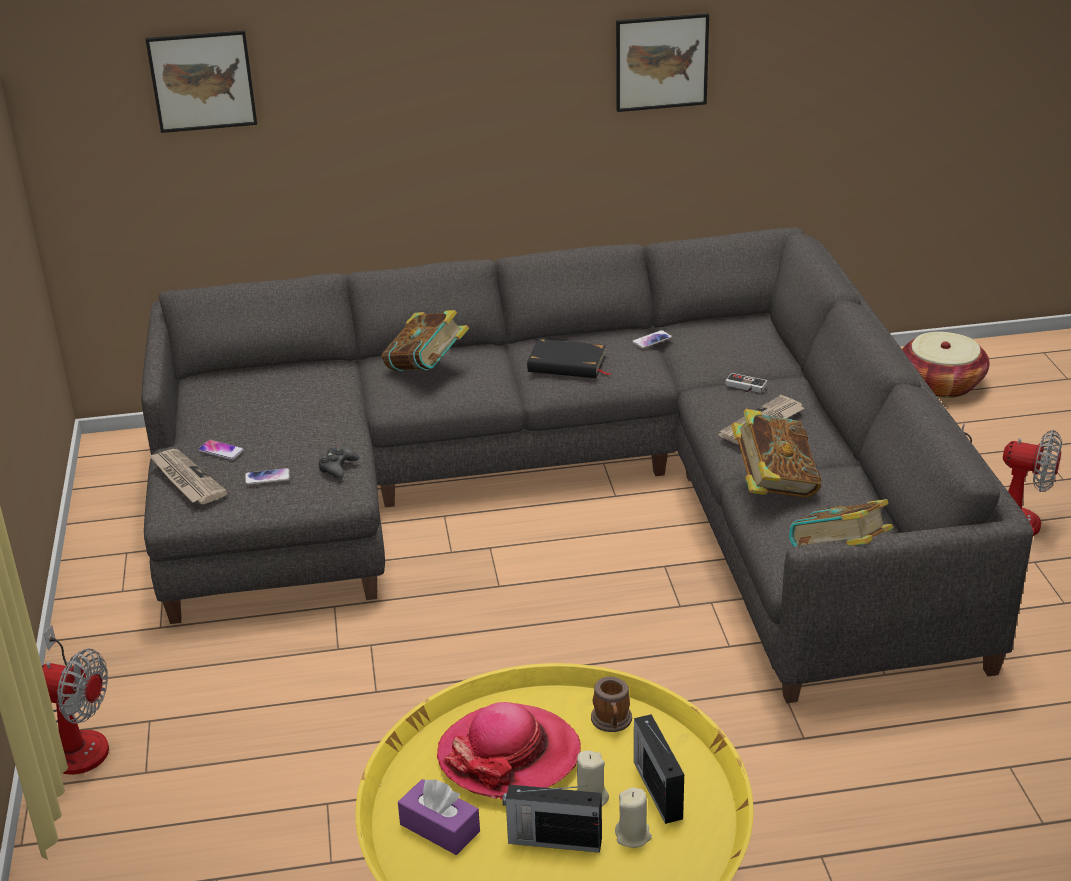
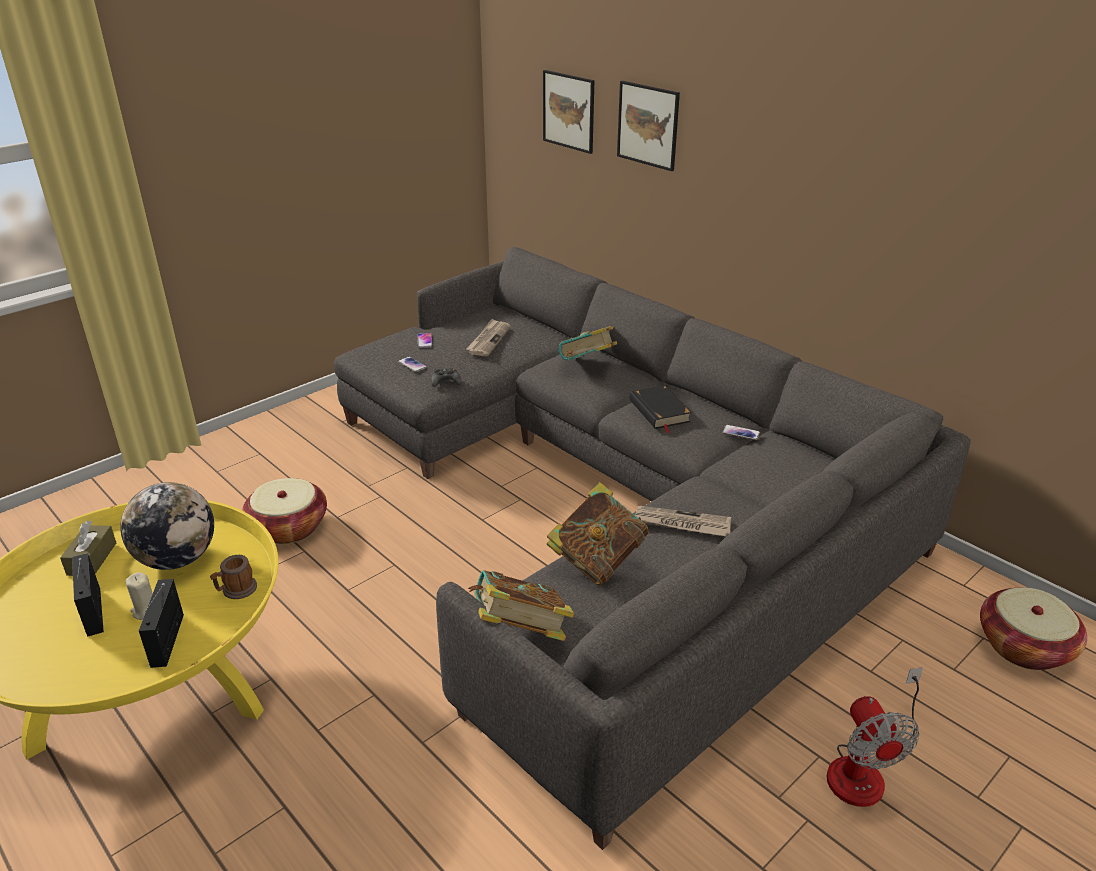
camera: 55 degrees right, 0 degrees up
(76, 738) = (232, 439): fan -> none
(186, 479) = (388, 343): newspaper -> newspaper (488, 340)
(355, 737) = (288, 527): none -> basket
(439, 828) = (92, 559): purple tissue box -> brown tissue box
(509, 756) = (177, 559): hat -> globe
(633, 835) = (110, 646): beige candle -> none
(657, 788) = (168, 639): radio -> radio turned 45 degrees counterclockwise
(661, 62) = (869, 204): picture -> picture (648, 125)
(744, 387) = (727, 497): game controller -> none

